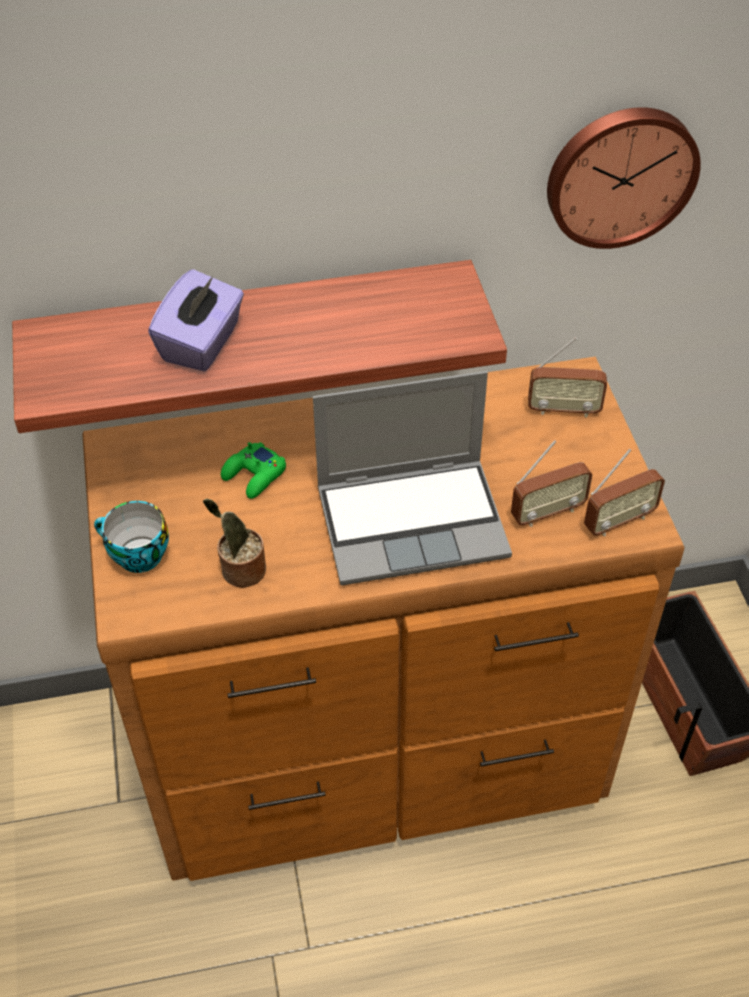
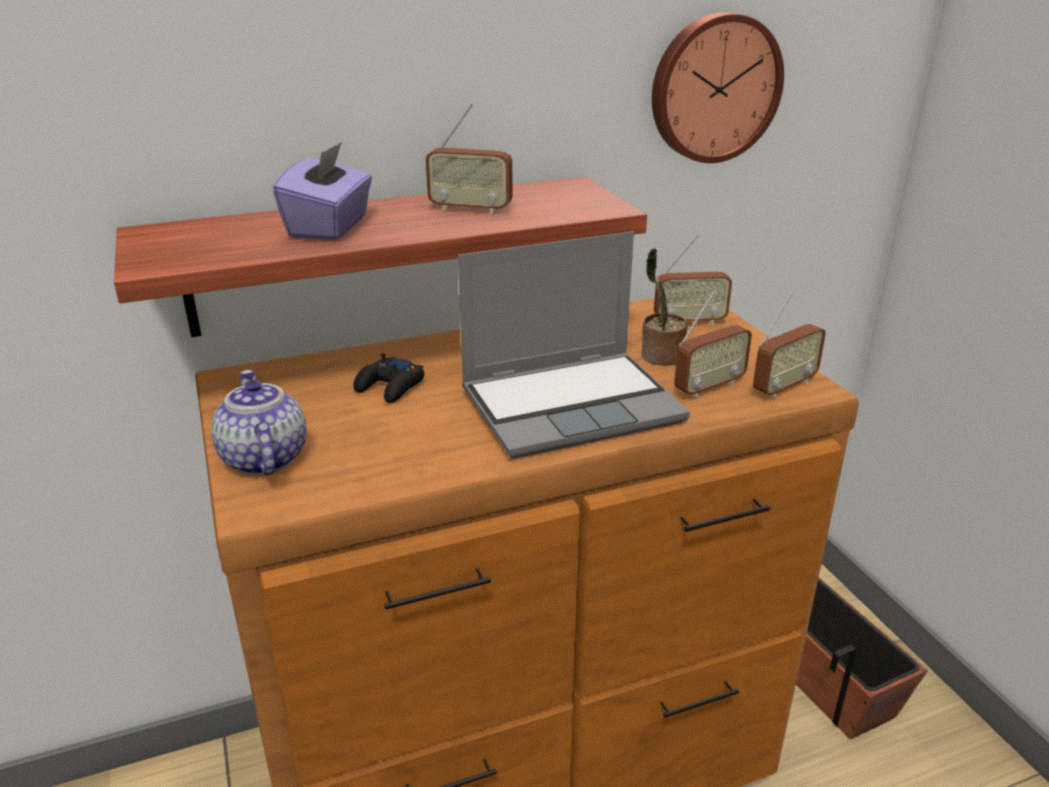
camera: 10 degrees left, 20 degrees down
(136, 556) = (262, 458): cup -> teapot
(240, 571) = (389, 459): potted plant -> potted plant (659, 356)
(254, 475) = (390, 387): green game controller -> black game controller
(338, 322) = (470, 209): none -> radio

